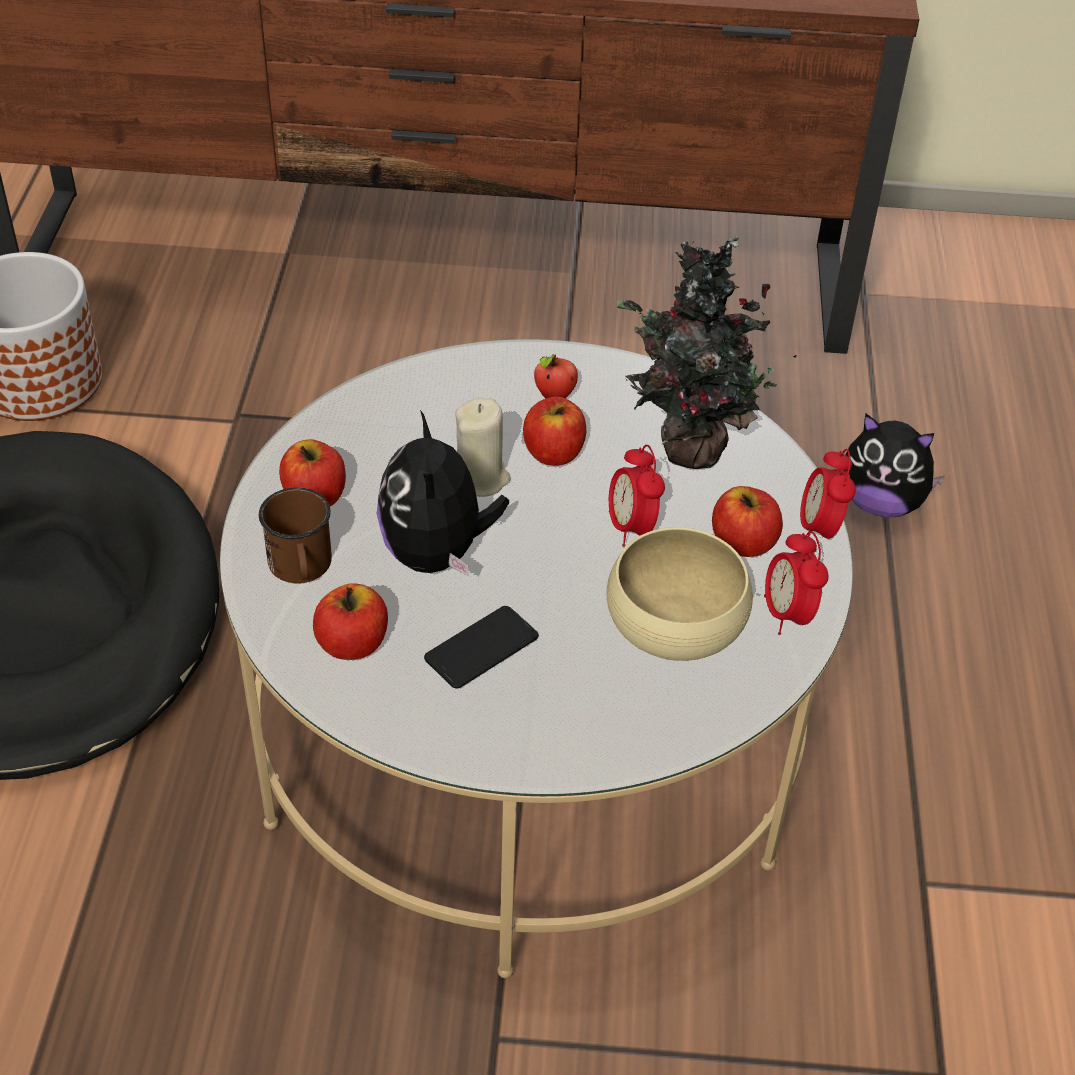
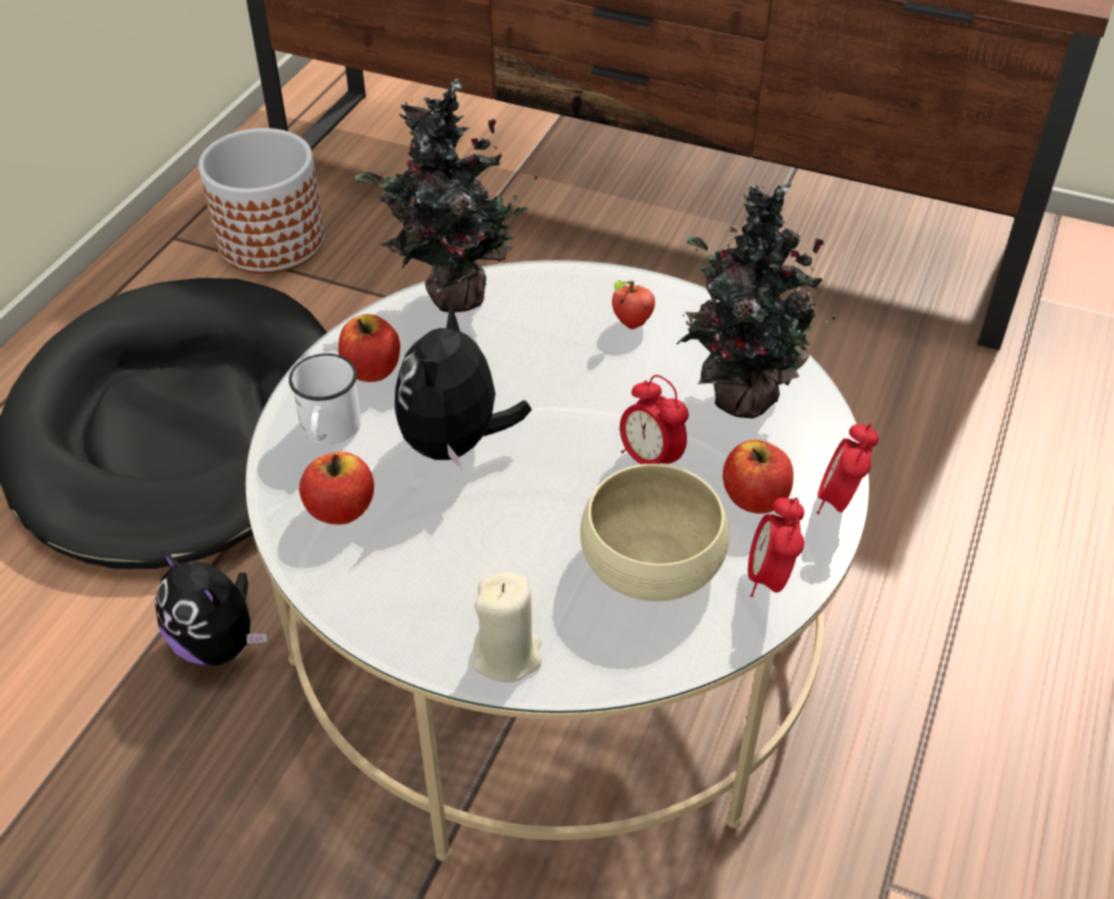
camera: 20 degrees right, 0 degrees up
(301, 569) = (329, 431): brown mug -> white mug
(361, 405) = (452, 297): none -> potted plant
(480, 478) = (528, 384): beige candle -> beige candle (507, 656)
(481, 648) = (455, 541): phone -> none
(553, 452) = (607, 374): apple -> none
(631, 527) = (650, 459): alarm clock -> alarm clock turned 45 degrees counterclockwise
(880, 503) = (981, 498): plush toy -> plush toy (219, 643)

